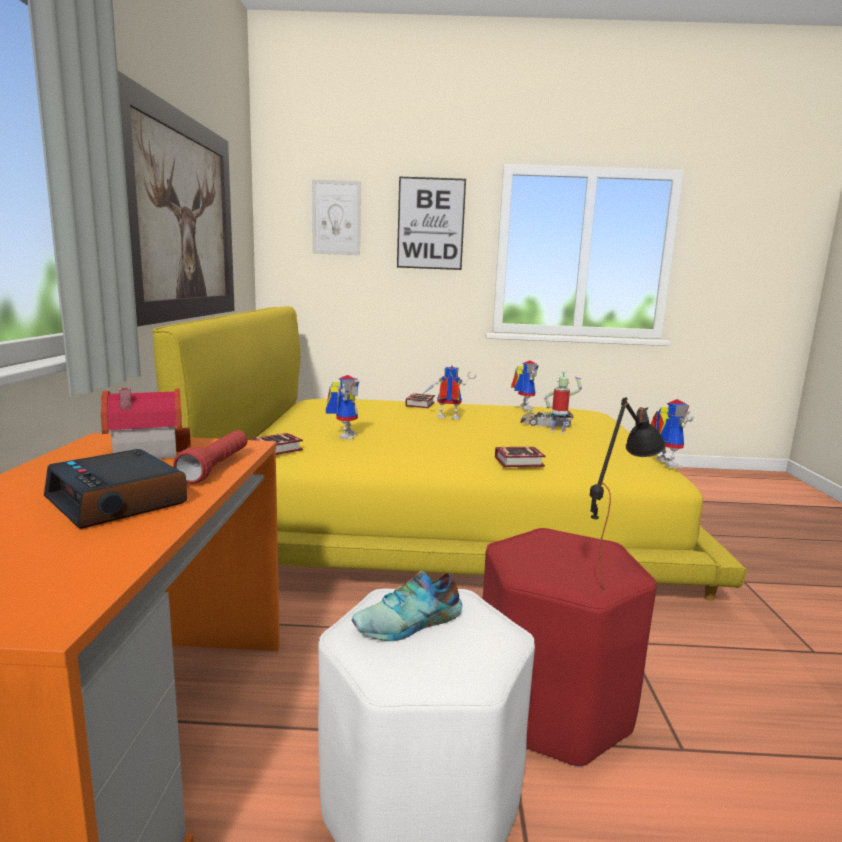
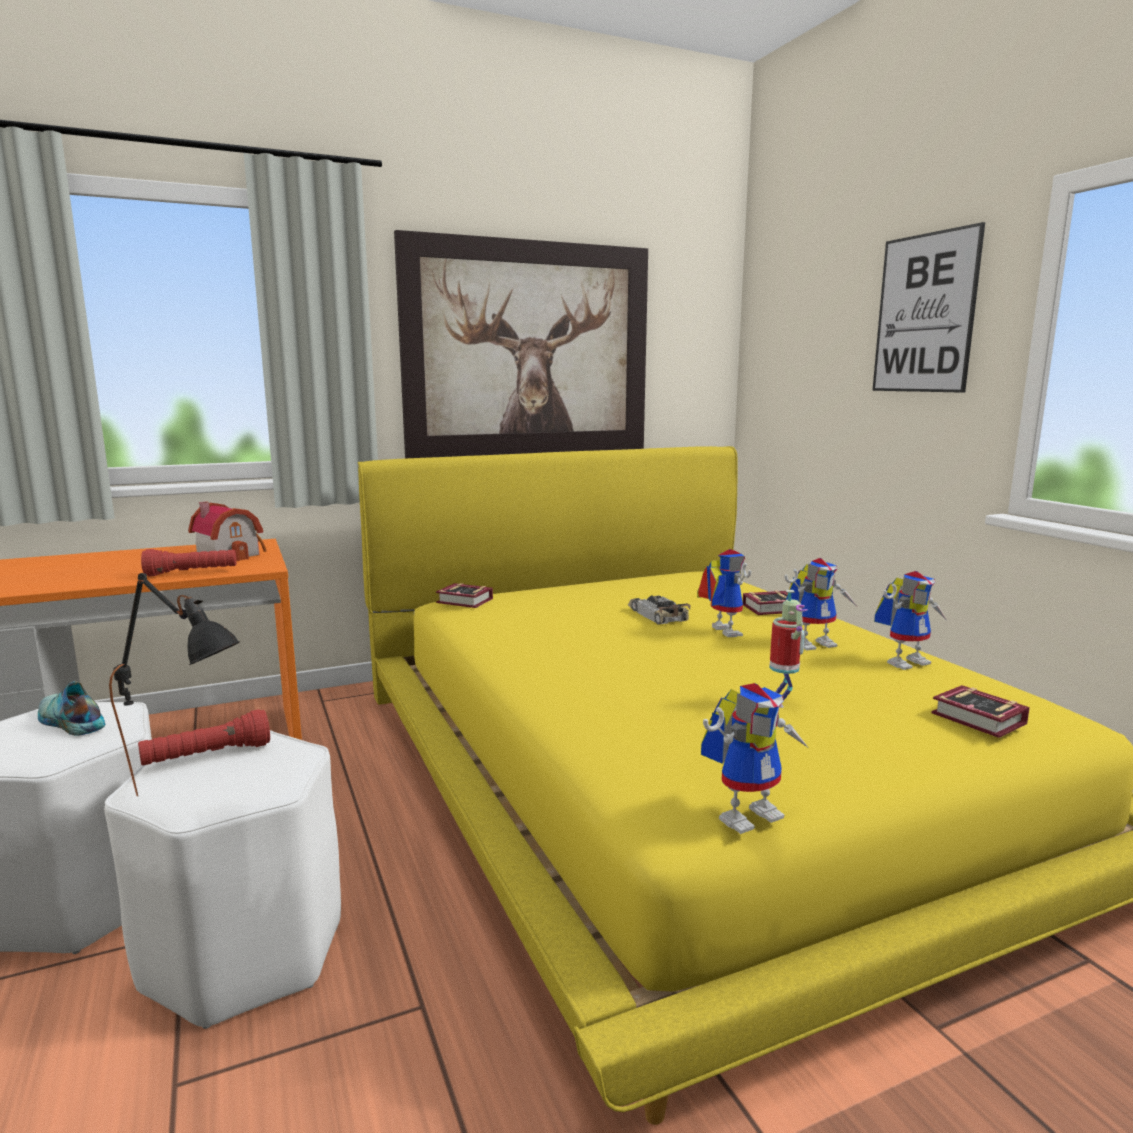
camera: 65 degrees right, 0 degrees up
(118, 501) = (107, 572): alarm clock -> none
(336, 218) = (812, 319): picture -> none
(344, 435) = (550, 609): toy robot -> toy robot (814, 643)
(521, 462) = (563, 700): book -> book (980, 720)
(541, 562) = (207, 756): none -> red flashlight
(545, 424) = (820, 688): toy car -> toy car (657, 615)
(553, 707) = (245, 953): red stool -> white stool

